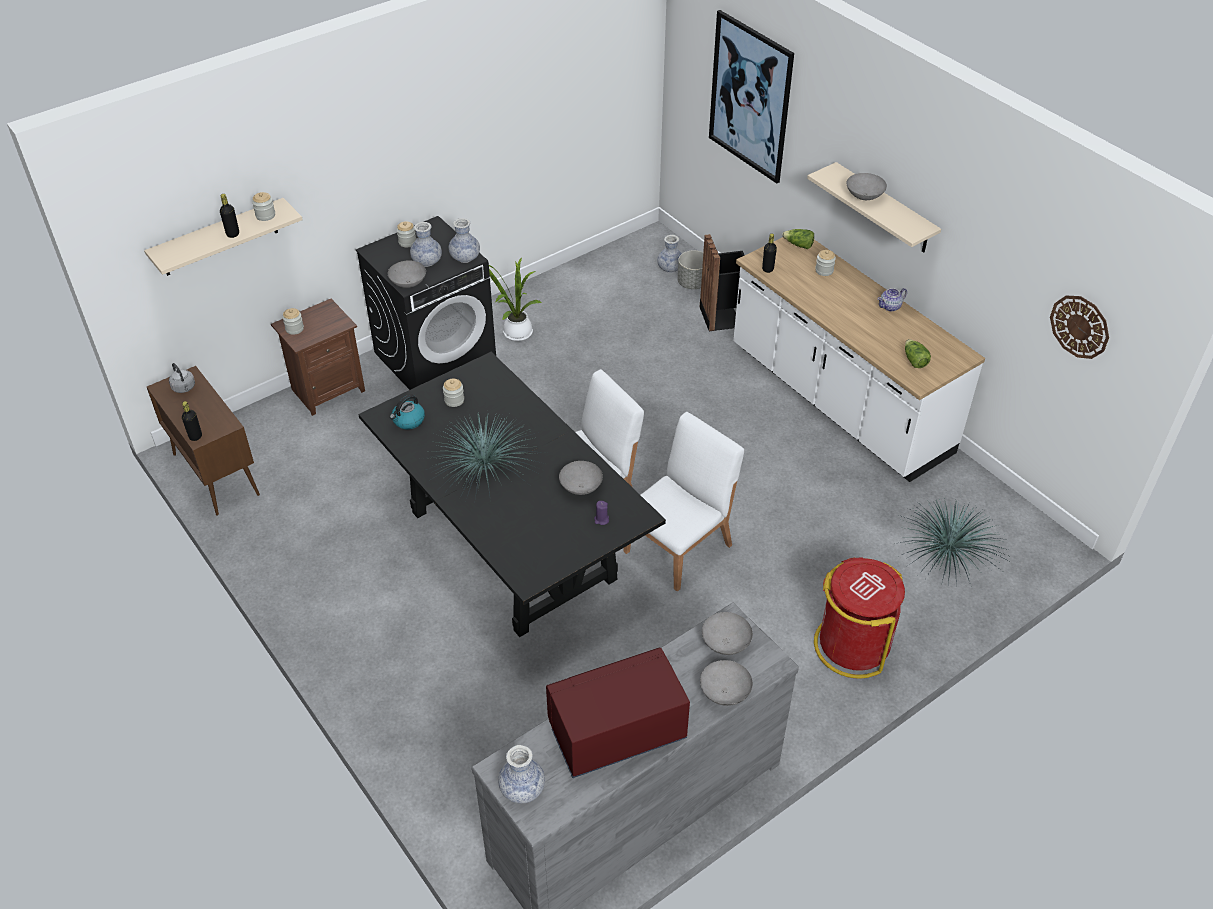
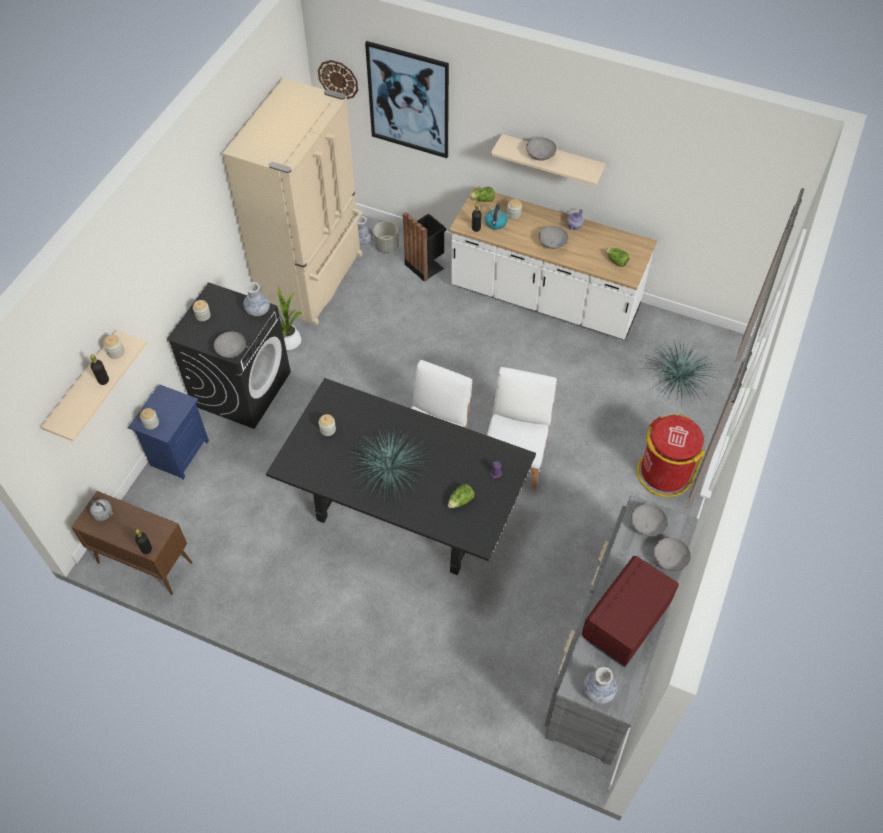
camera: 30 degrees left, 10 degrees up
(327, 390) = (178, 453): brown nightstand -> blue nightstand
(408, 421) = (307, 461): kettle -> kettle (495, 223)
(427, 261) = (231, 326): vase -> none
(540, 529) = (461, 501): none -> lettuce
(581, 487) = (465, 455): grey bowl -> grey bowl (552, 244)
(588, 286) = (313, 280): none -> beige fridge
(1080, 326) = (732, 205): wall clock -> wall clock (338, 79)

